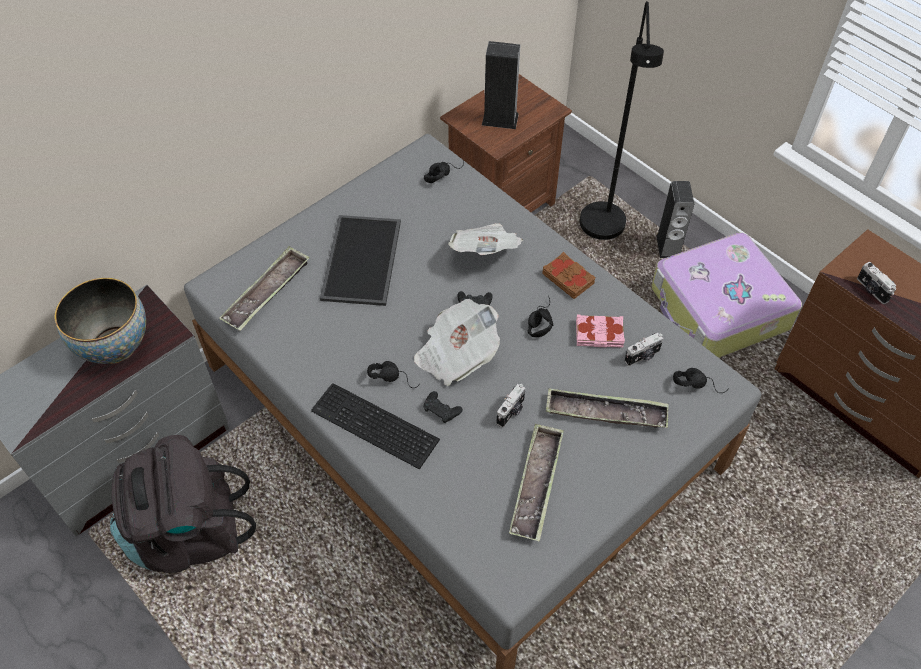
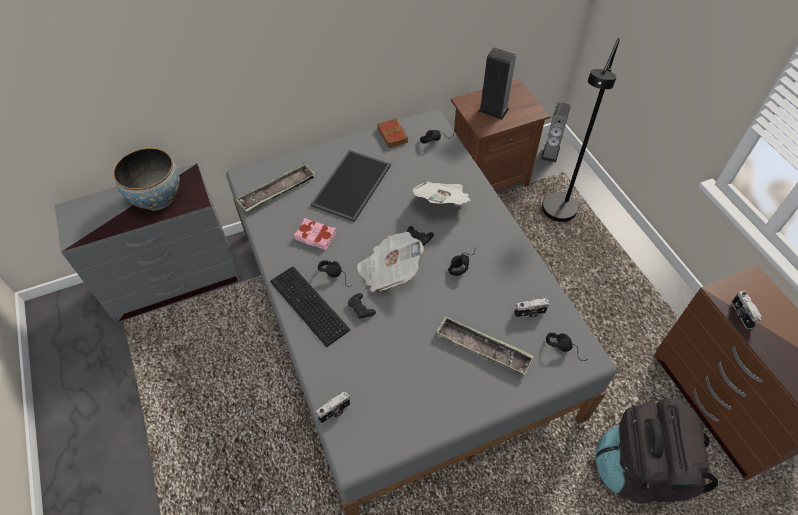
camera: 20 degrees right, 0 degrees up
(189, 533) = (185, 343): black backpack -> black backpack (641, 469)
(511, 412) = (411, 325): camera -> camera (335, 412)
(536, 484) = (407, 386): tray -> none
(568, 278) = (496, 238): brown book -> brown book (393, 135)
(599, 335) = (502, 287): pink book -> pink book (315, 236)
(667, 247) = (603, 239): speaker -> speaker (550, 153)
(718, 309) = (626, 296): suitcase -> none

